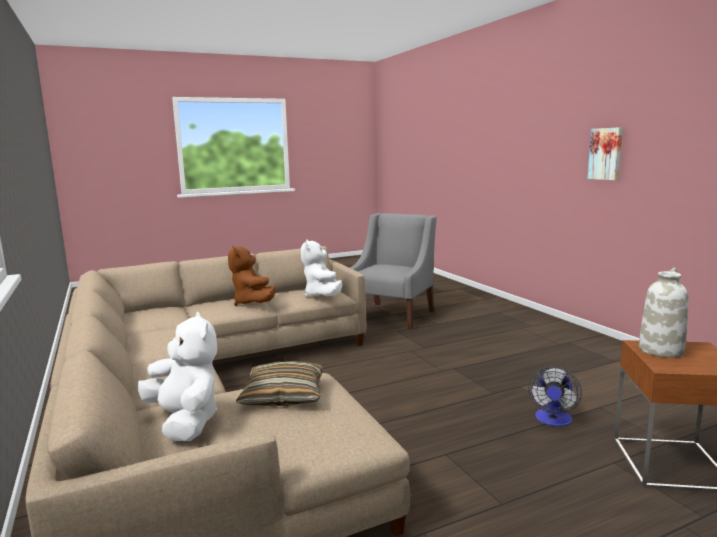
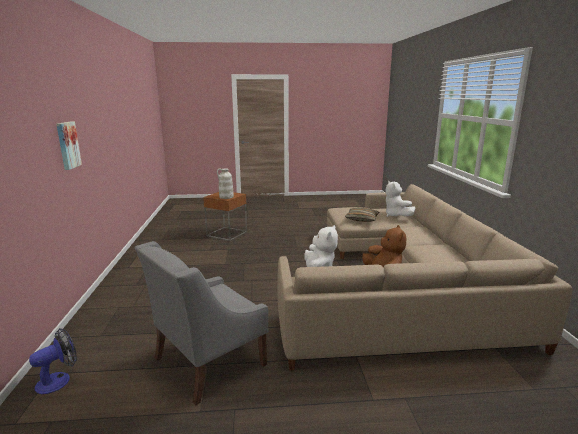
camera: 160 degrees left, 5 degrees up
(553, 420) = (239, 249): fan -> fan (59, 380)

